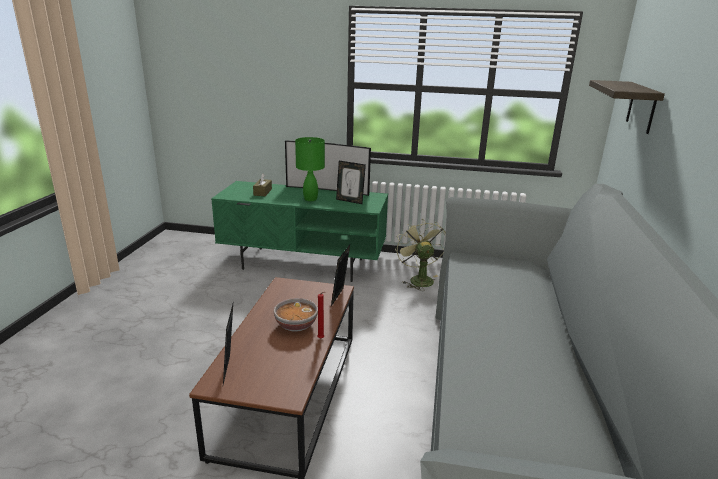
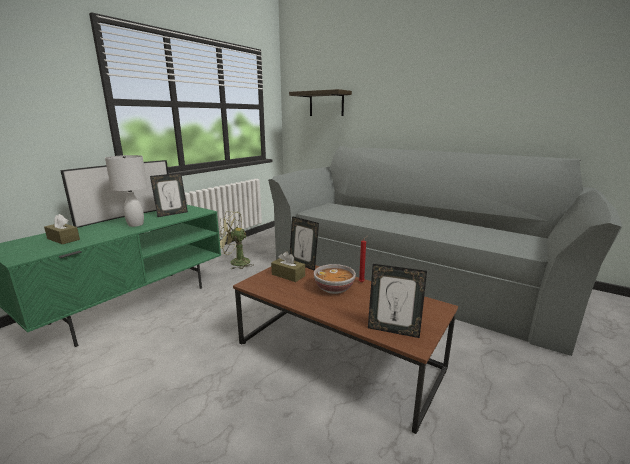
camera: 65 degrees left, 5 degrees down
(310, 295) = (288, 275): none -> brown tissue box
(311, 199) = (135, 224): green table lamp -> white table lamp

